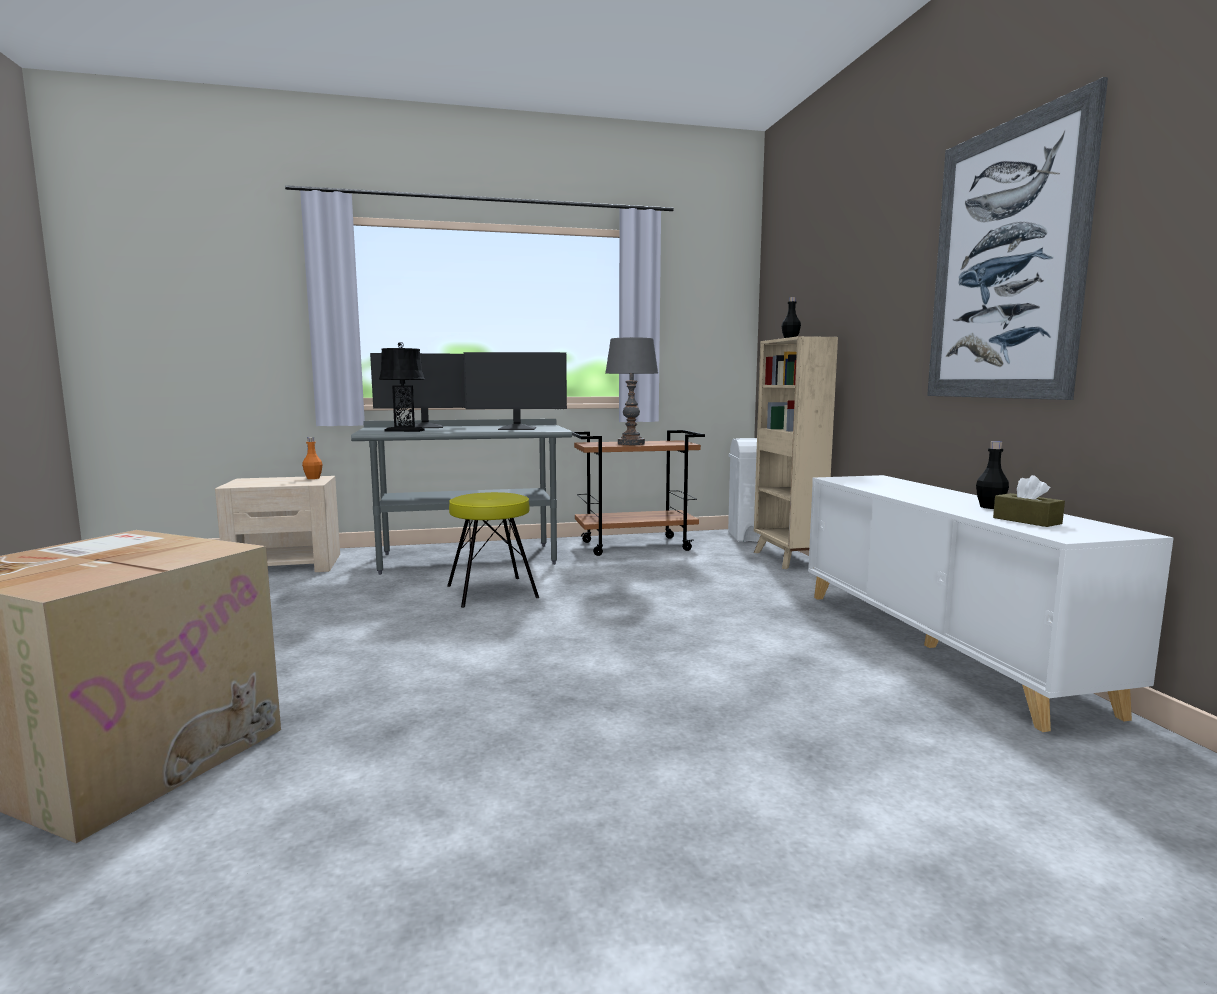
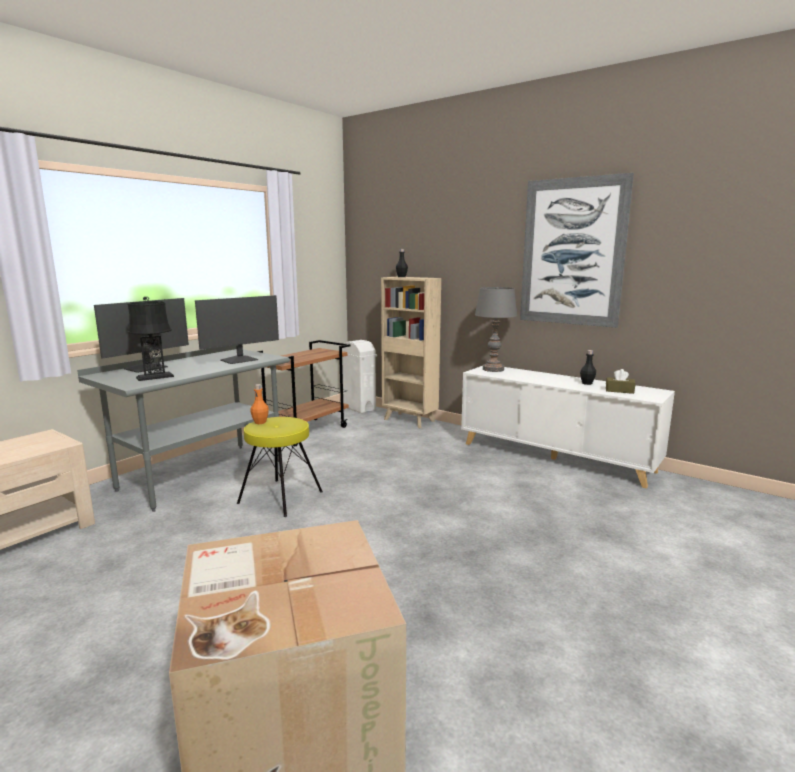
camera: 40 degrees left, 5 degrees up
(313, 478) = (41, 437): orange bottle -> orange bottle (260, 422)
(631, 443) = (301, 357): grey table lamp -> grey table lamp (493, 369)

